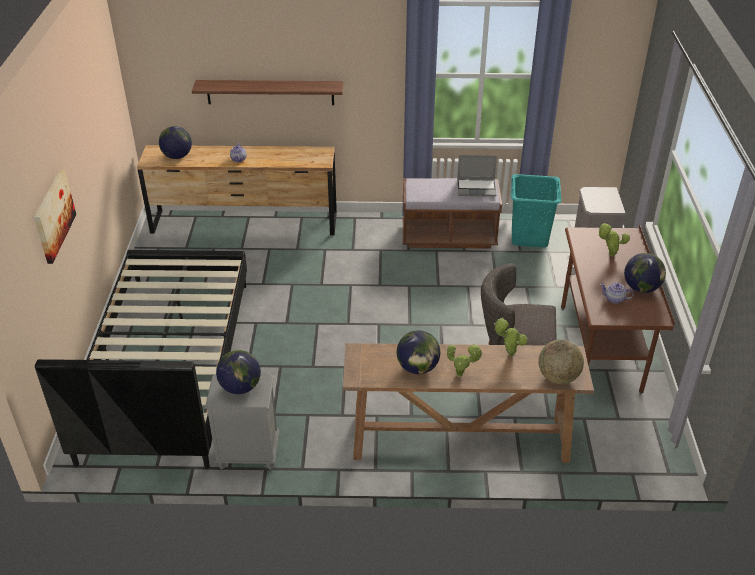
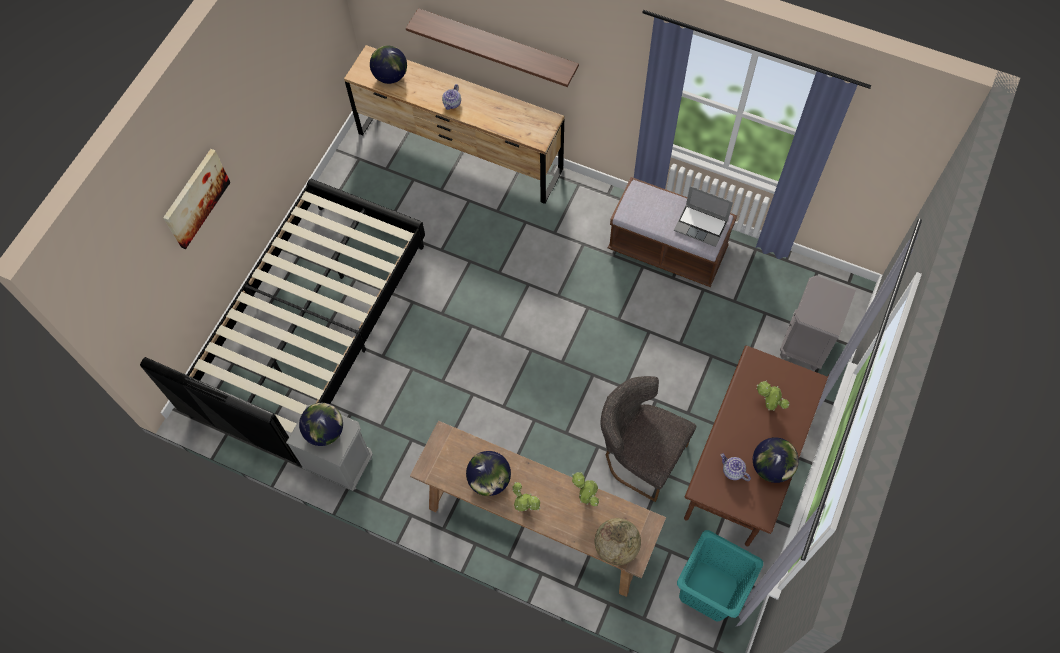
camera: 25 degrees right, 25 degrees up
(529, 236) = (757, 282): turquoise laundry basket -> turquoise laundry basket (709, 590)

